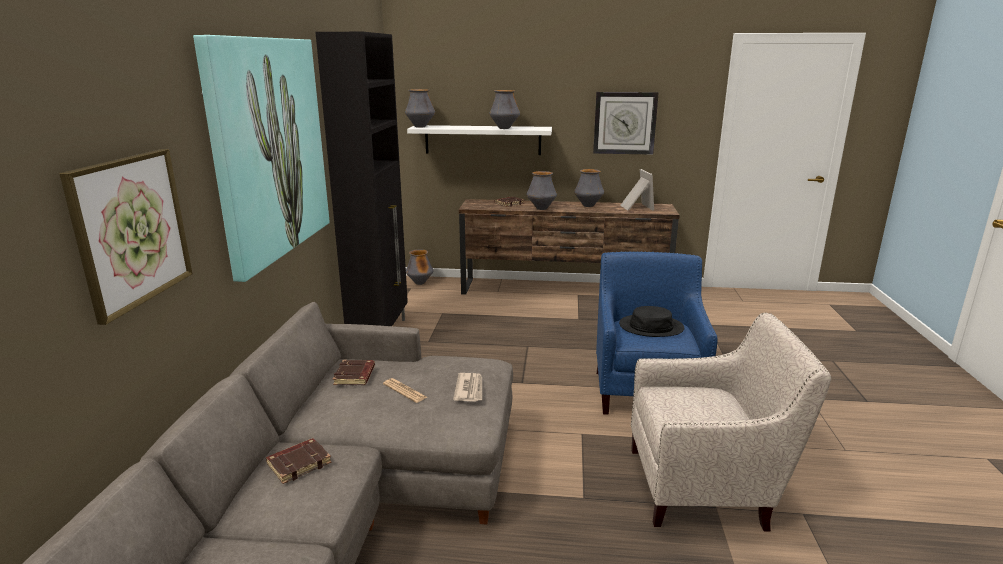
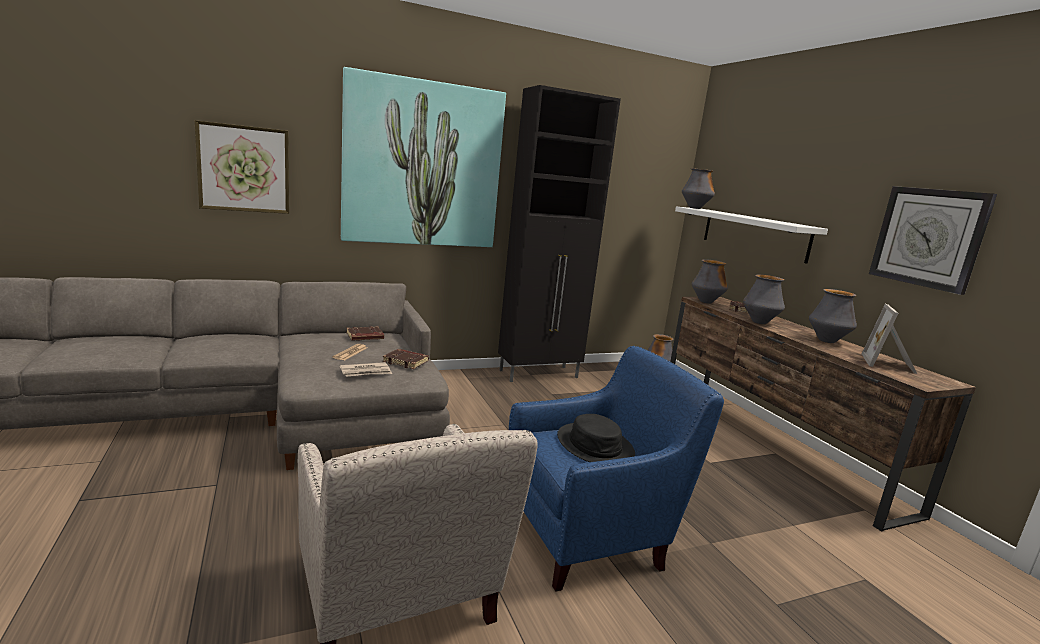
camera: 60 degrees right, 5 degrees down
(299, 463) = (239, 340): brown book -> brown book (406, 362)
(504, 128) = (759, 219): vase -> vase (706, 302)
(635, 207) = (889, 364): picture frame -> picture frame turned 150 degrees clockwise

